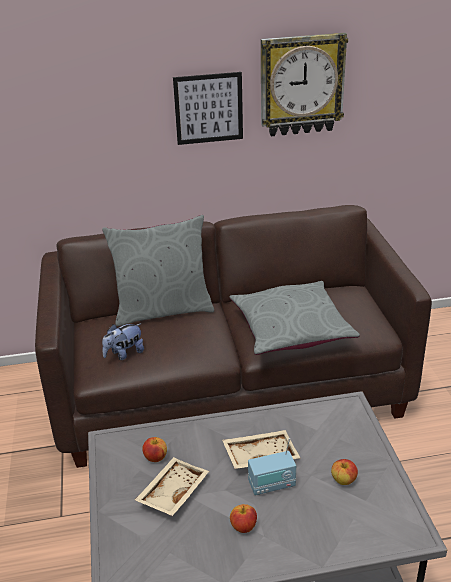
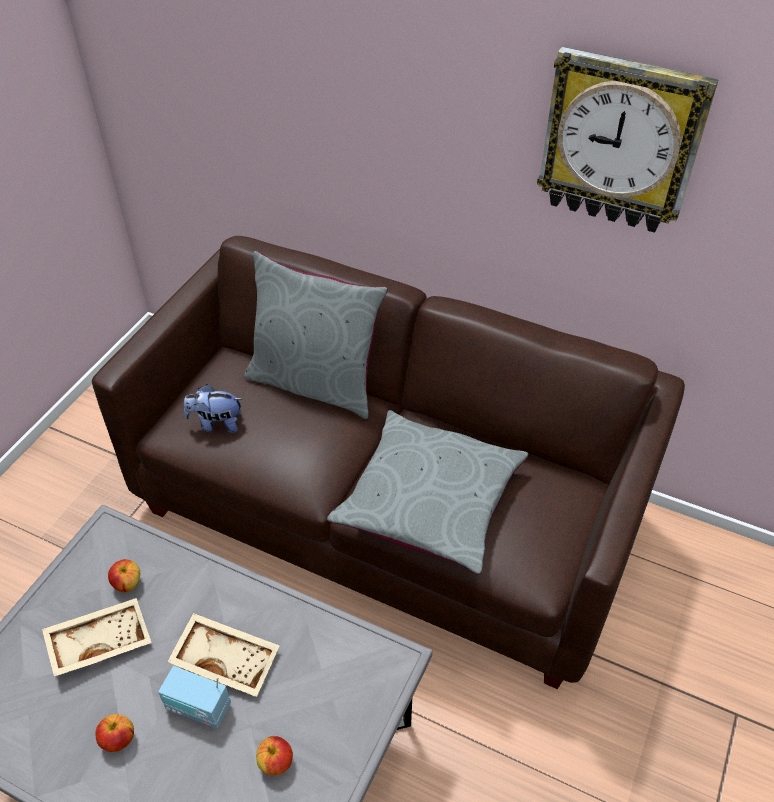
camera: 35 degrees right, 15 degrees up
(208, 108) = (464, 129): picture -> none

